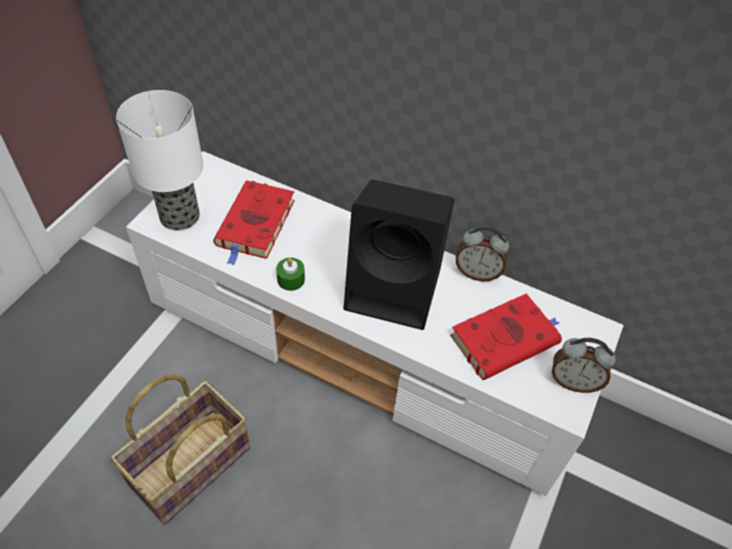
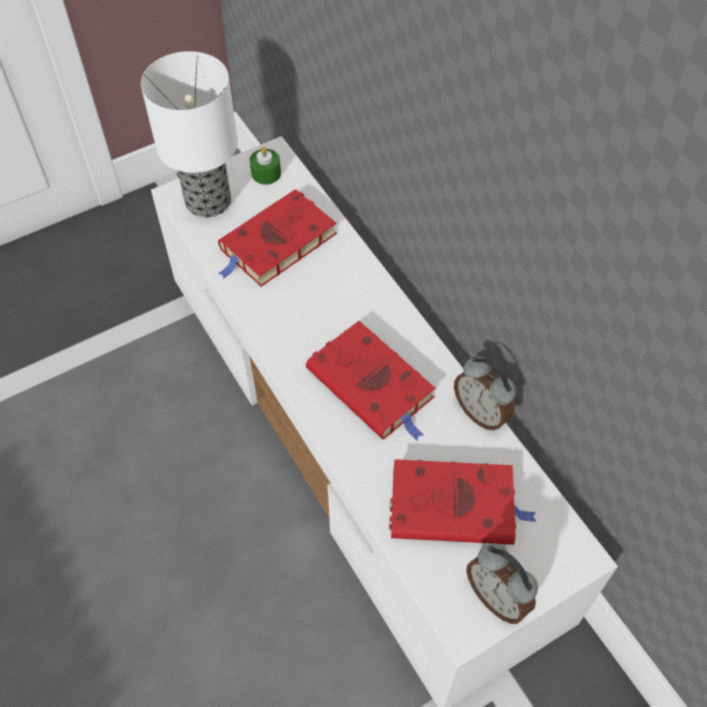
camera: 35 degrees right, 5 degrees up
(191, 467) = (108, 469): basket -> none
(291, 279) = (269, 321): green candle -> green candle (266, 173)
(396, 289) = (373, 386): black speaker -> red book

